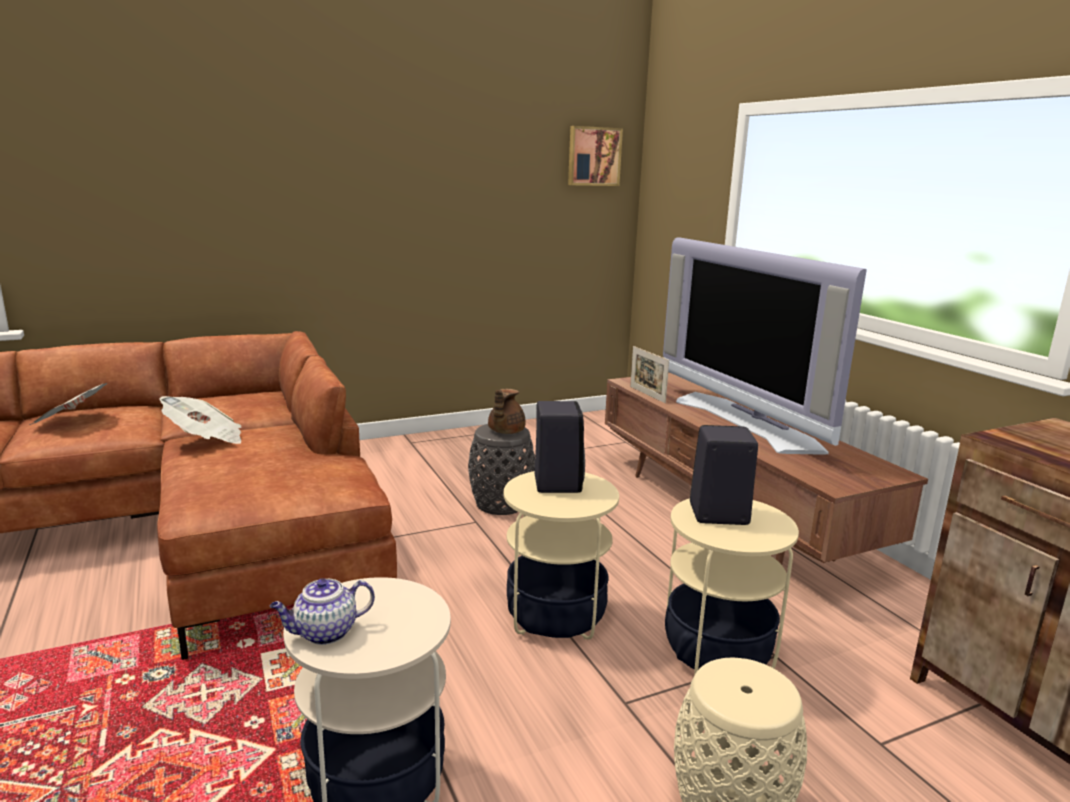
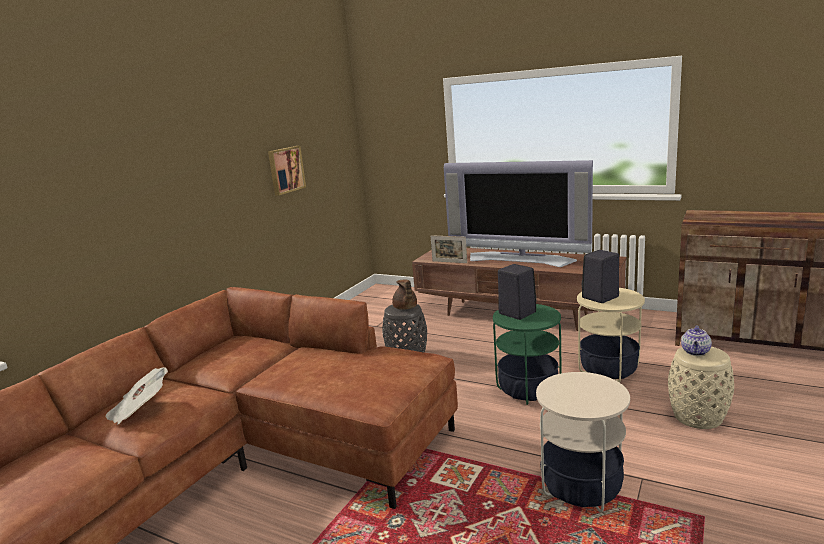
camera: 35 degrees left, 0 degrees up
(206, 439) = (280, 374): newspaper -> none
(324, 633) = (580, 405): teapot -> teapot (695, 352)
(556, 618) = (528, 391): beige side table -> green side table
(593, 156) = (336, 120): picture -> picture (285, 170)

